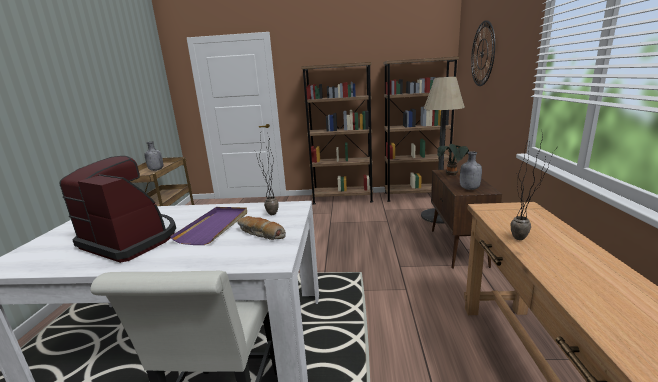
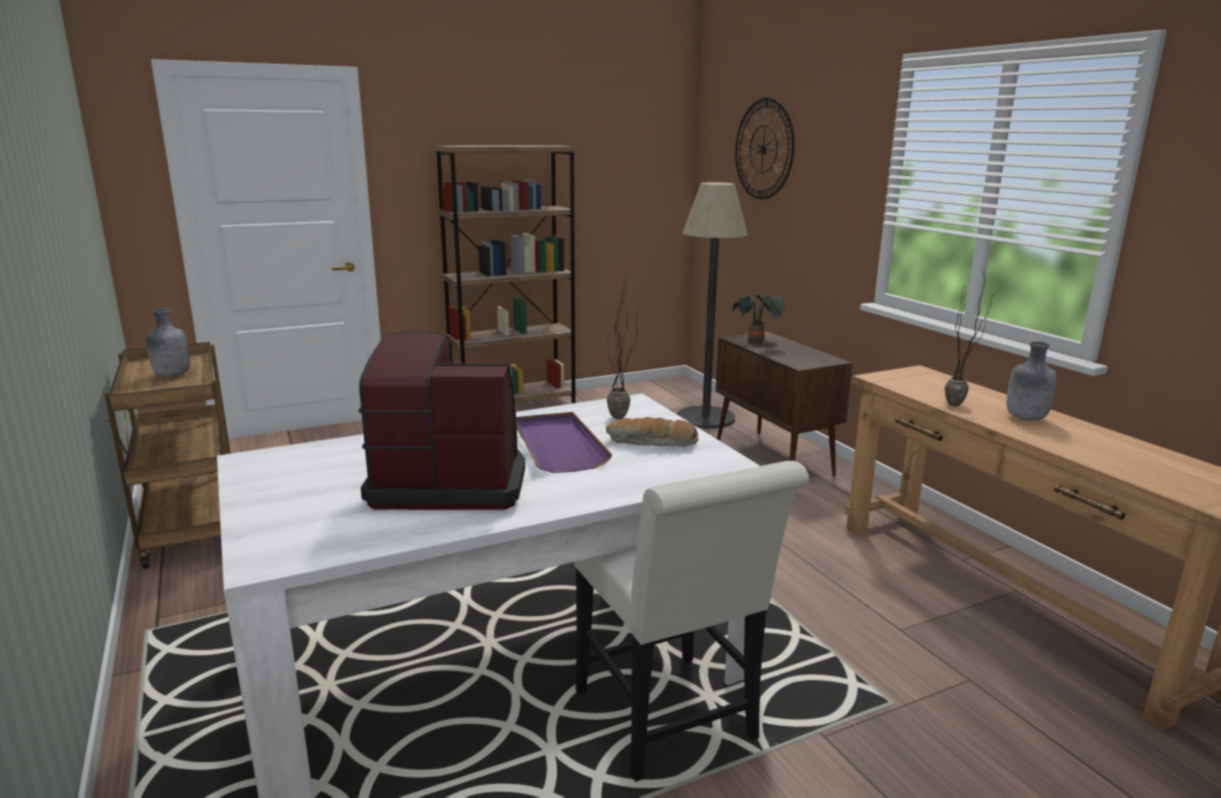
camera: 30 degrees left, 0 degrees up
(415, 195) = (640, 390): brown bookcase -> none
(469, 188) = (804, 359): grey bottle -> grey bottle (1025, 418)

